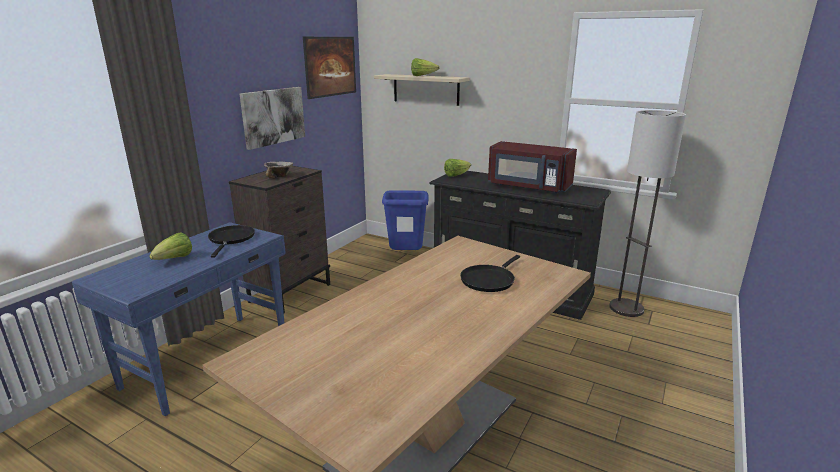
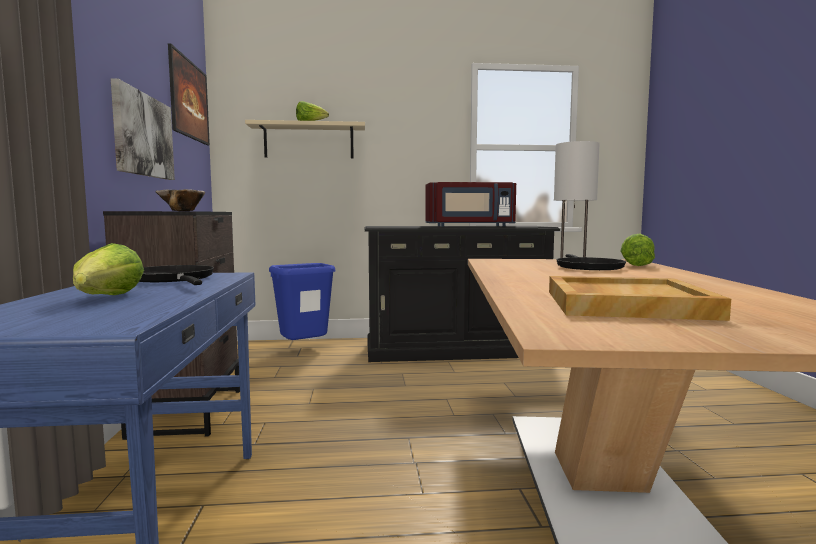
camera: 35 degrees left, 15 degrees down
(344, 343) = (623, 303): none -> beige tray
(456, 175) = (380, 226): lettuce -> lettuce (637, 265)

